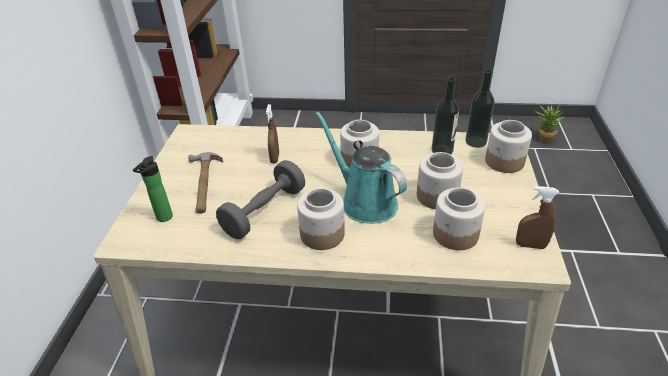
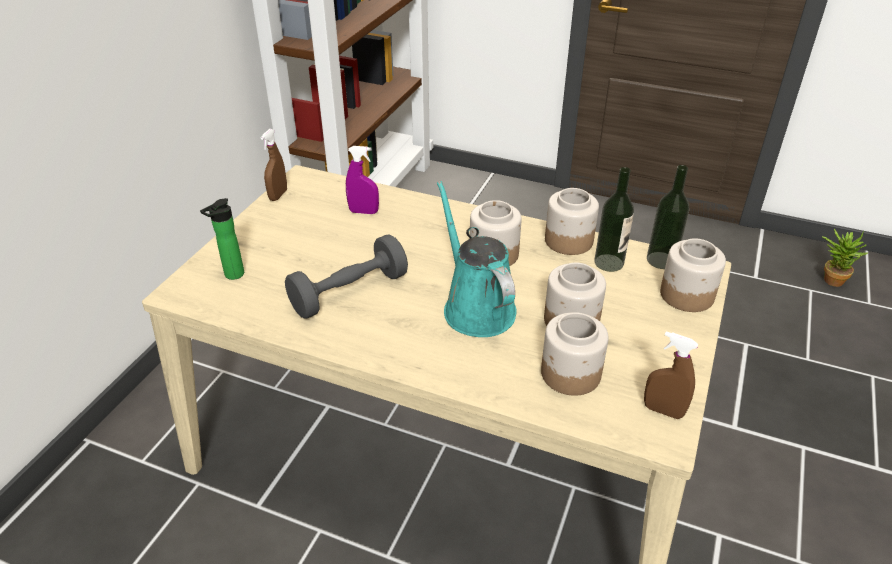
camera: 15 degrees right, 0 degrees up
(204, 184) = (294, 244): hammer -> none
(248, 149) = (363, 212): none -> purple spray bottle
(275, 158) = (390, 230): brown spray bottle -> brown spray bottle (278, 195)
(322, 234) = (404, 336): jar -> jar (568, 241)

